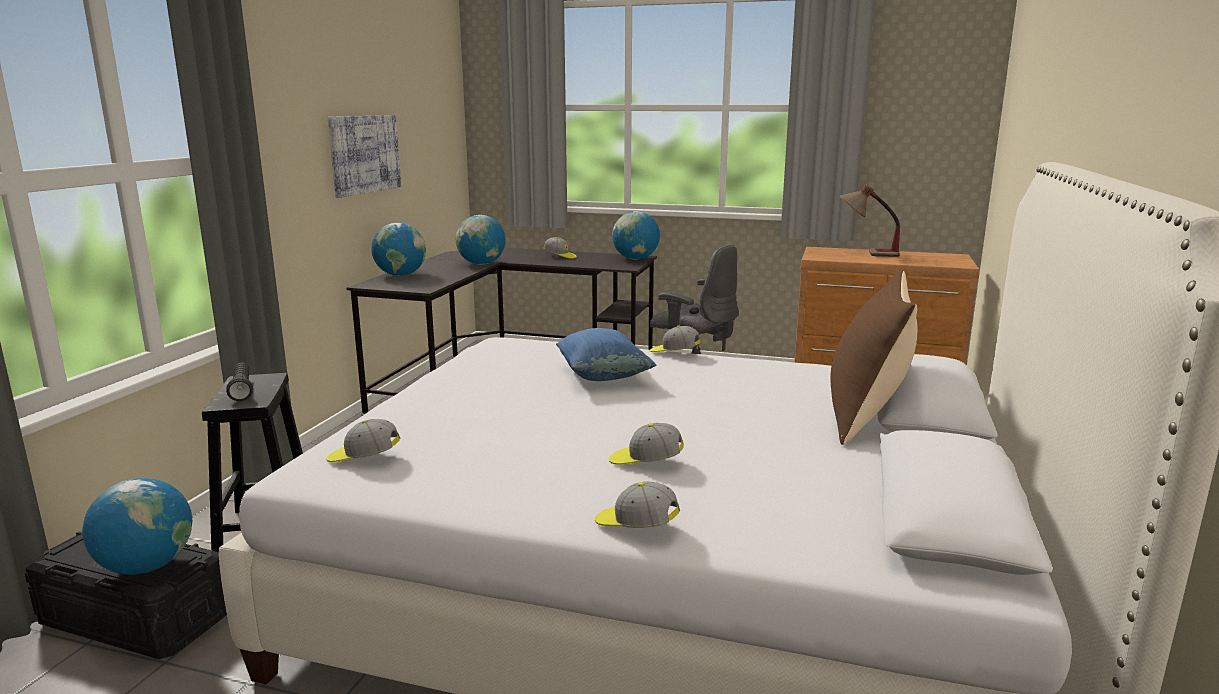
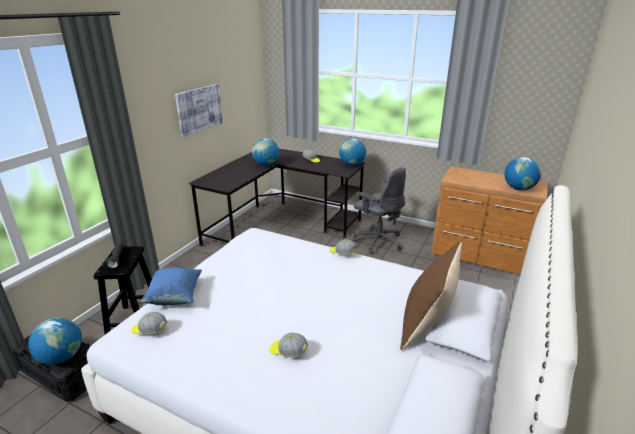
camera: 10 degrees right, 10 degrees up
(401, 275) = (220, 173): globe -> globe (519, 189)
(603, 376) = (294, 272): blue pillow -> blue pillow (175, 297)
(635, 525) = (262, 407): cap -> none
(866, 254) = (483, 177): table lamp -> none

